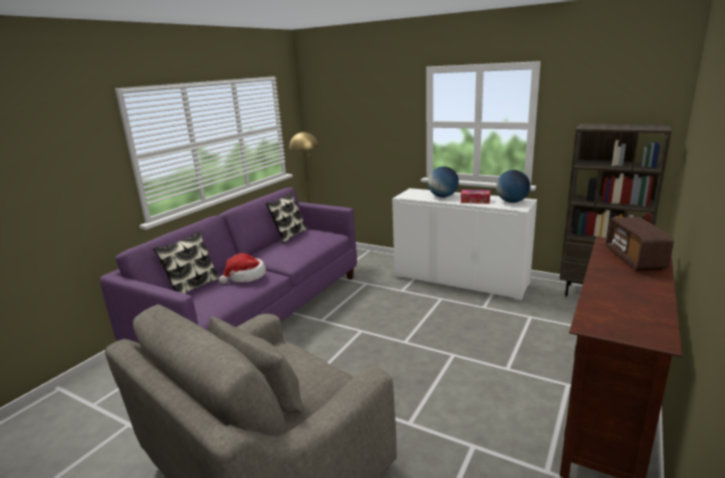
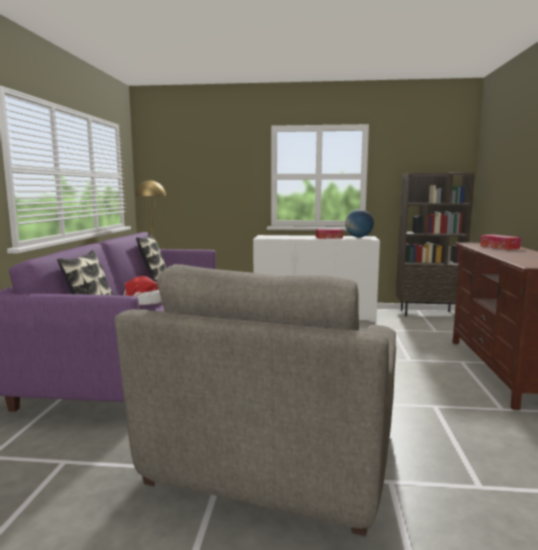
camera: 25 degrees left, 10 degrees down
(443, 196) = (297, 237): globe -> none
(634, 259) = (499, 247): radio -> tissue box

